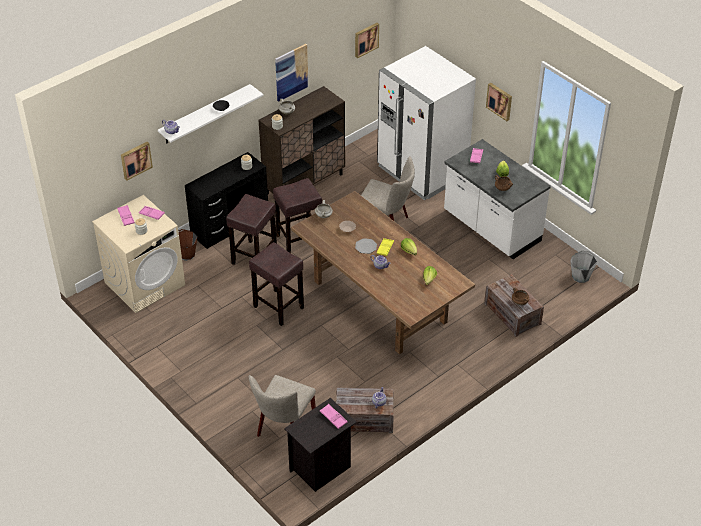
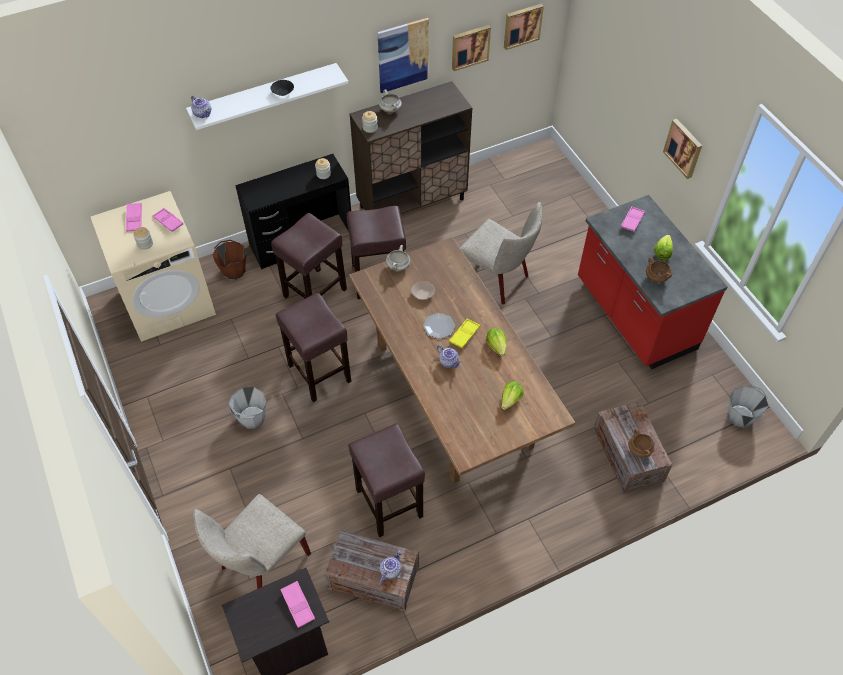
camera: 15 degrees right, 10 degrees up
(135, 160) = (153, 145): picture -> picture (470, 46)
(240, 344) = (251, 418): none -> grey bucket
(358, 374) = (388, 502): none -> brown stool
(422, 171) = (566, 215): white fridge -> none
(491, 228) = (634, 315): white counter -> red counter

